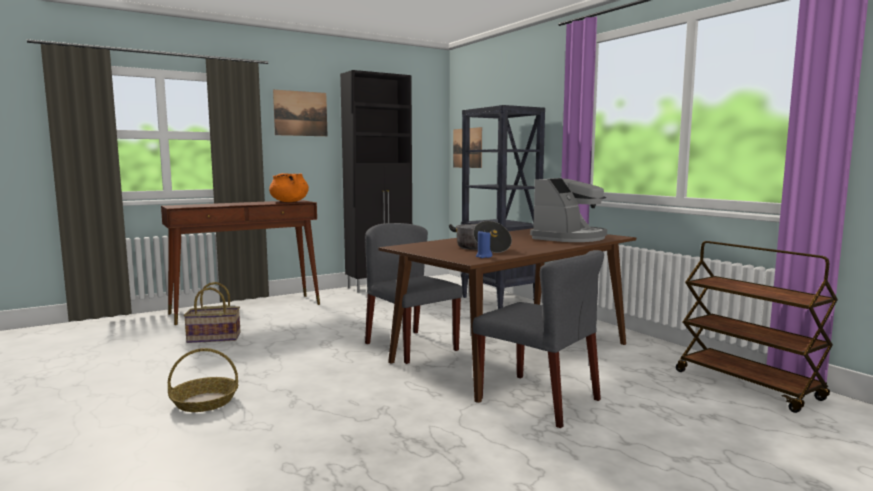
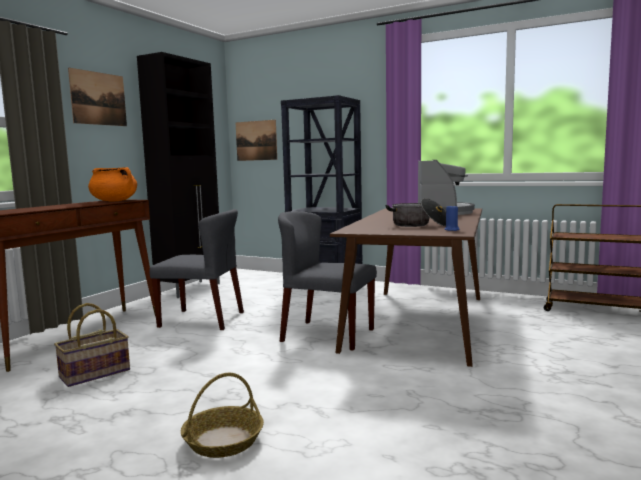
camera: 30 degrees left, 0 degrees up
(539, 399) = (506, 352): grey chair -> grey chair (202, 319)

